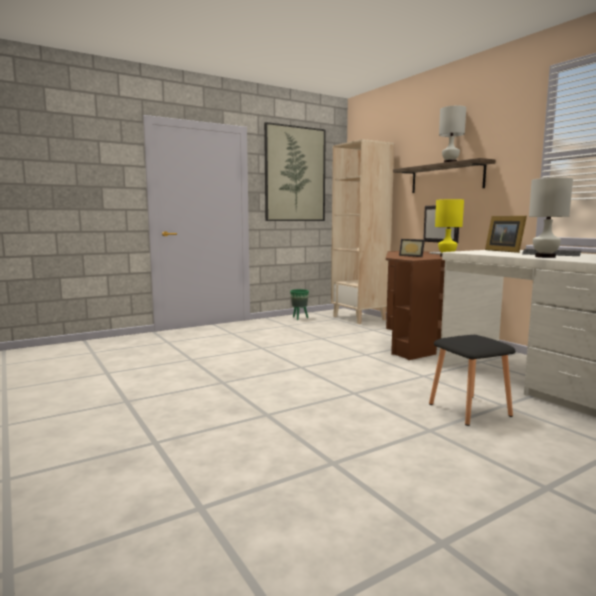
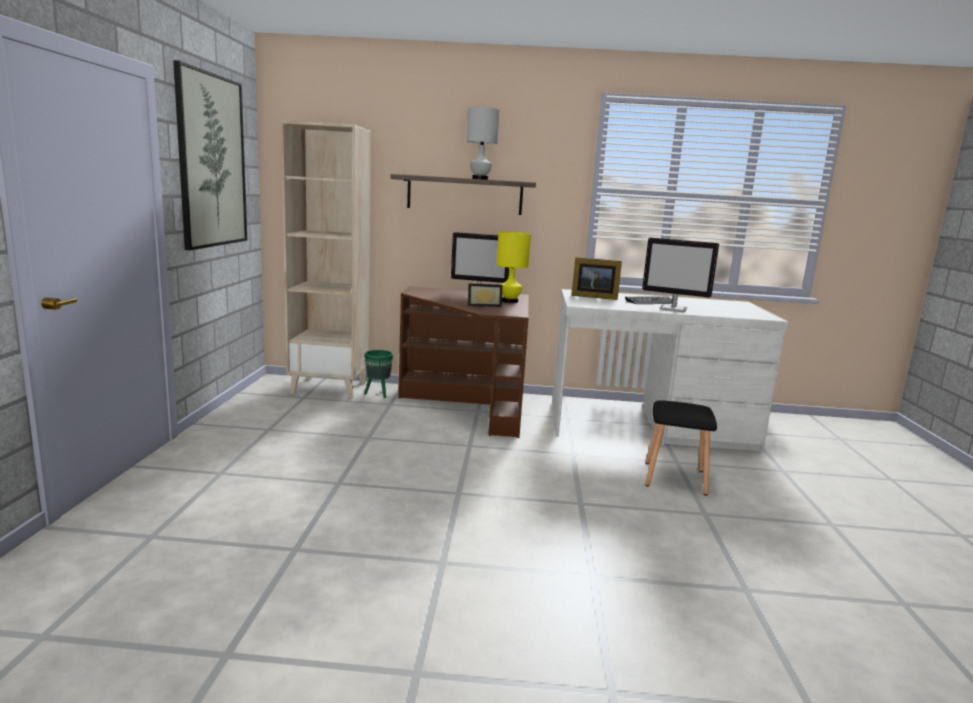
camera: 55 degrees left, 5 degrees up
(299, 318) = (252, 410): green planter -> green planter (378, 394)
(545, 257) = (674, 309): white table lamp -> monitor

